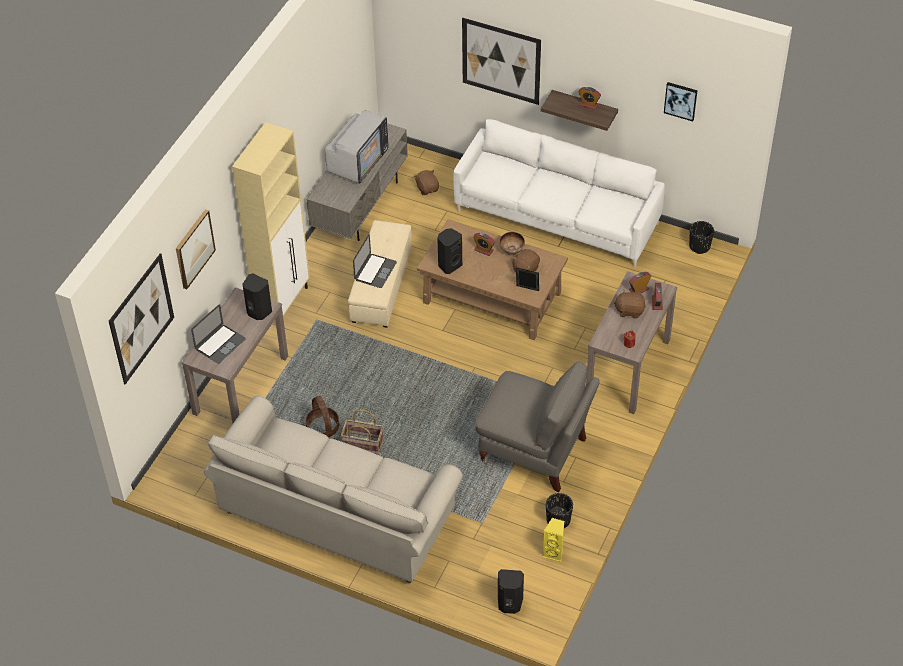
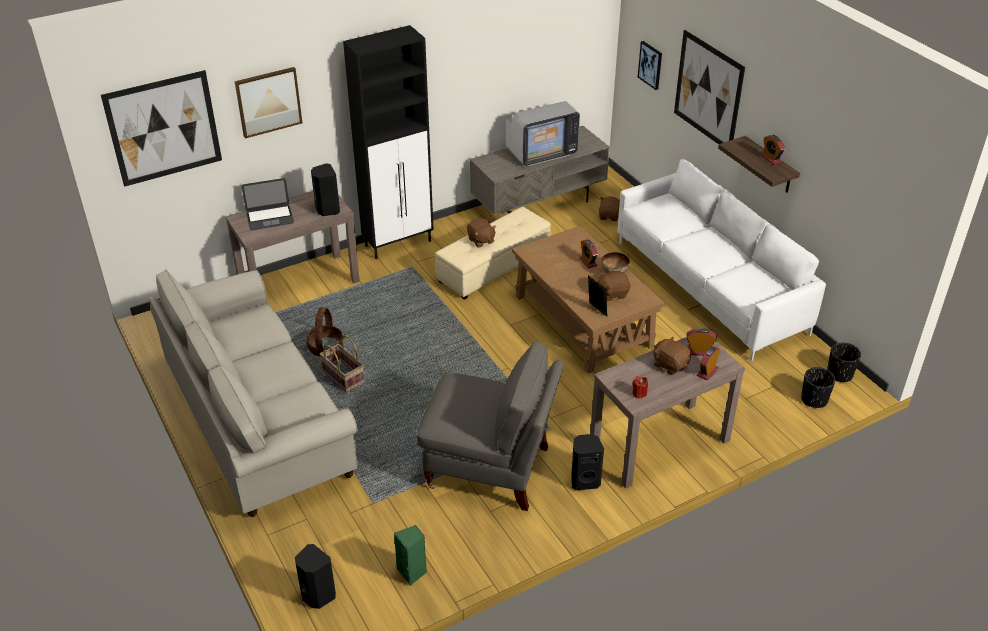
camera: 35 degrees right, 10 degrees down
(283, 303) = (399, 243): beige cabinet -> black cabinet
(375, 271) = (481, 240): laptop -> brown plush toy
(449, 265) = (543, 259): black speaker -> black speaker (584, 481)
(535, 451) = (490, 468): grey armchair -> grey armchair turned 45 degrees counterclockwise
(554, 552) = (412, 573): yellow speaker -> green speaker
(558, 520) = (448, 544): black planter -> black planter (814, 400)
(680, 100) = (862, 174): picture -> picture (650, 65)

